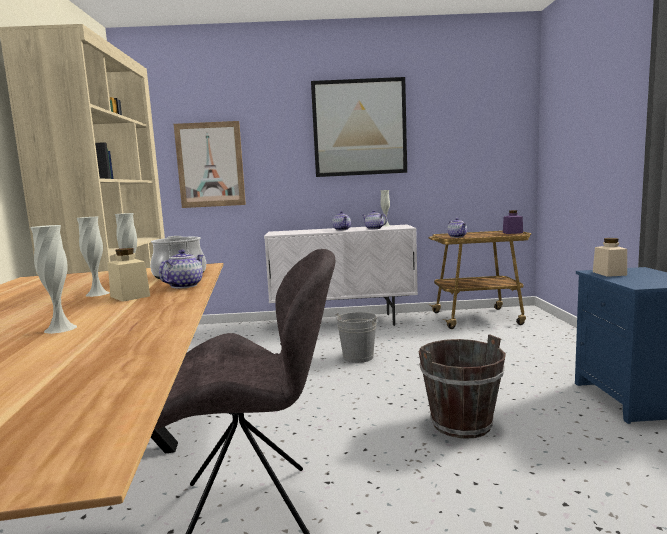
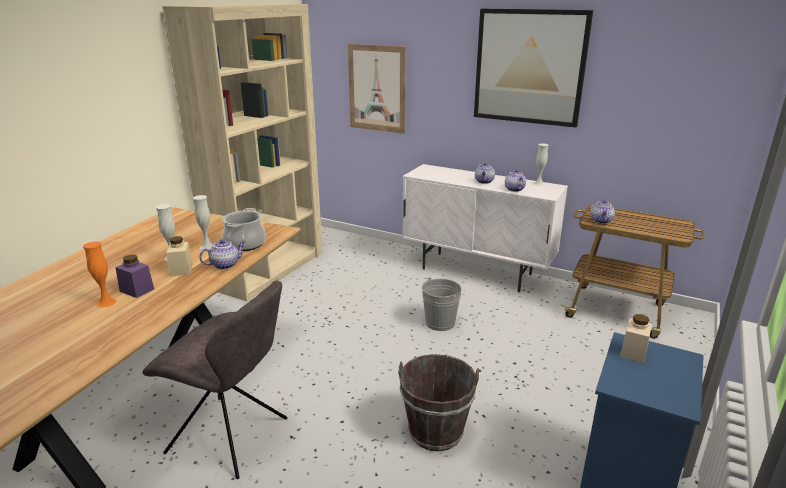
camera: 30 degrees right, 15 degrees up
(60, 329) = (106, 302): white vase -> orange vase
(512, 233) = (679, 230): purple jar -> purple jar (137, 290)

